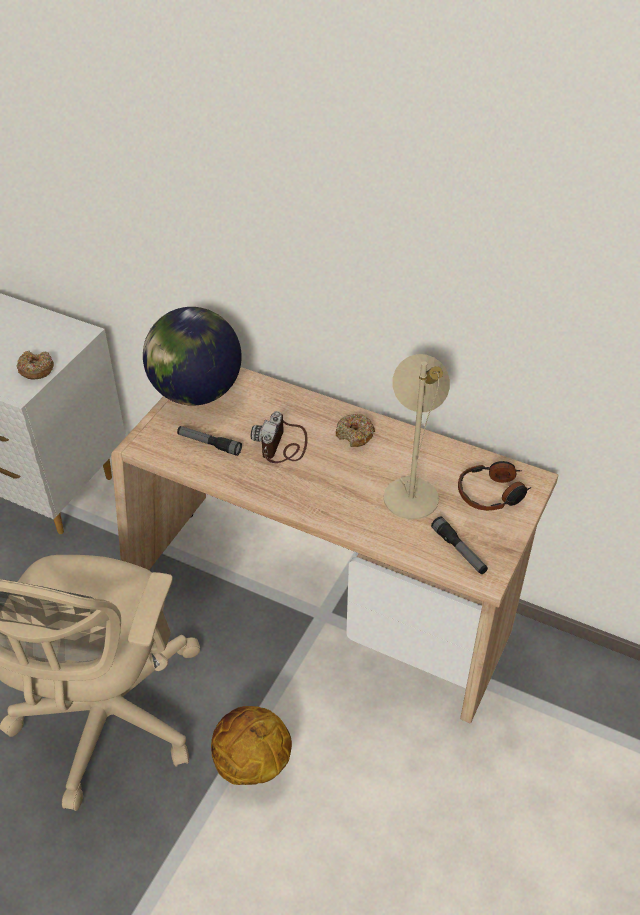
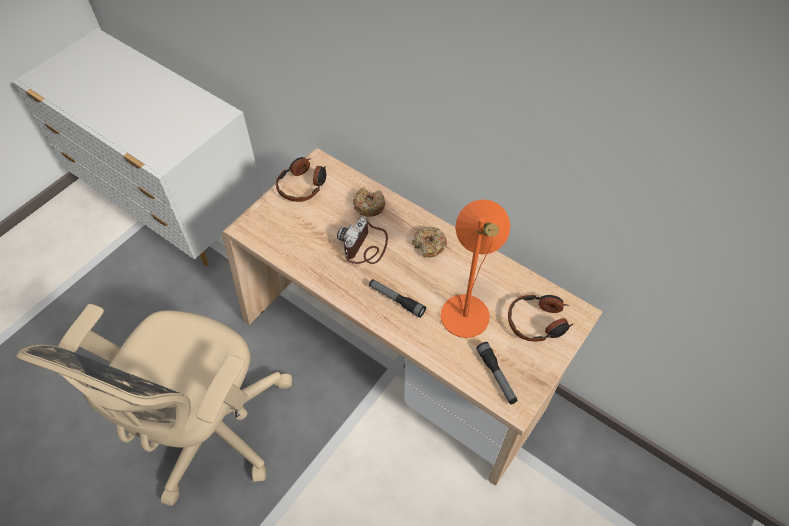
camera: 10 degrees right, 10 degrees up
(36, 369) = (179, 143): donut -> donut (369, 205)
(196, 393) = (303, 185): globe -> headphones
(209, 444) = (303, 236): flashlight -> flashlight (396, 300)
(251, 764) = (314, 489): basketball -> none
(412, 489) = (467, 307): beige table lamp -> orange table lamp

